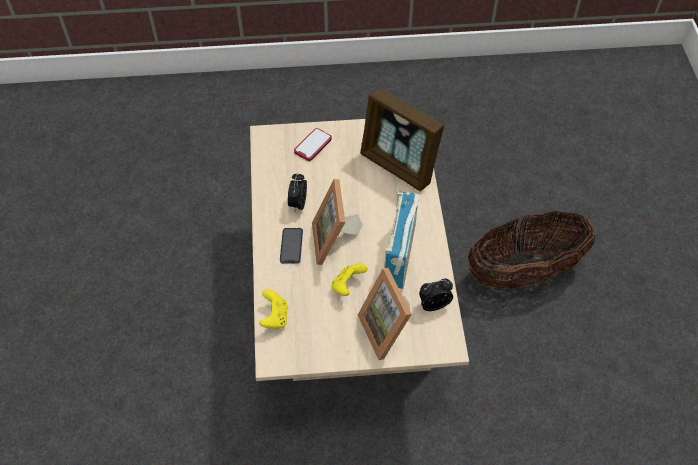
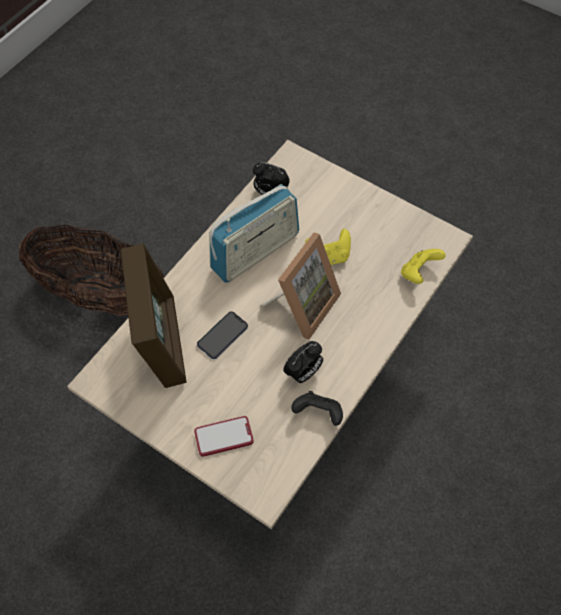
camera: 140 degrees left, 5 degrees up
(269, 189) = (318, 413): none -> black game controller
(291, 246) = (349, 330): phone -> phone (222, 336)
(389, 330) = (328, 199): picture frame -> none

